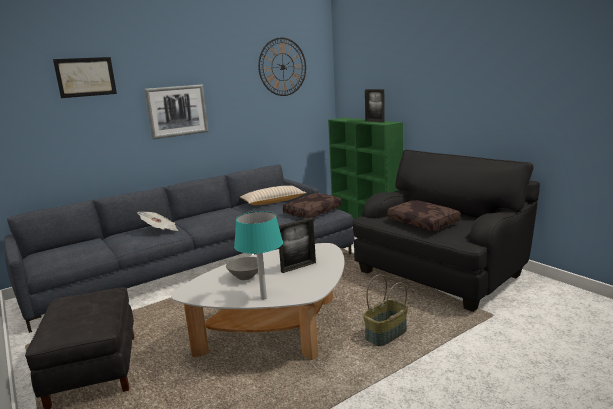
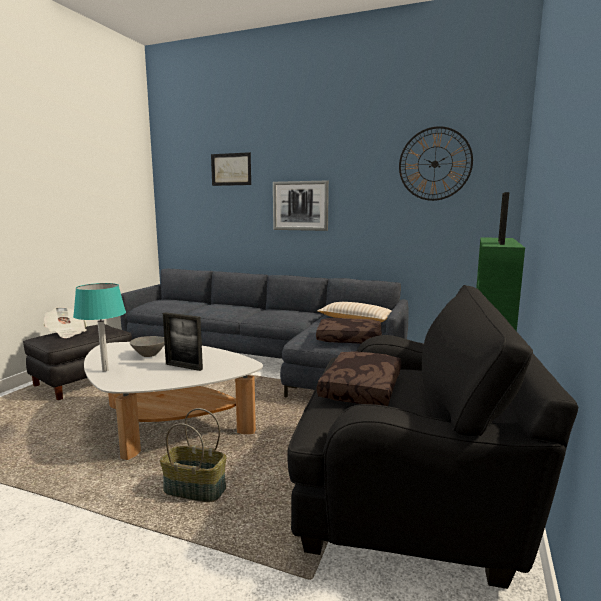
camera: 55 degrees right, 5 degrees down
(160, 230) = (231, 309): newspaper -> newspaper (66, 333)

